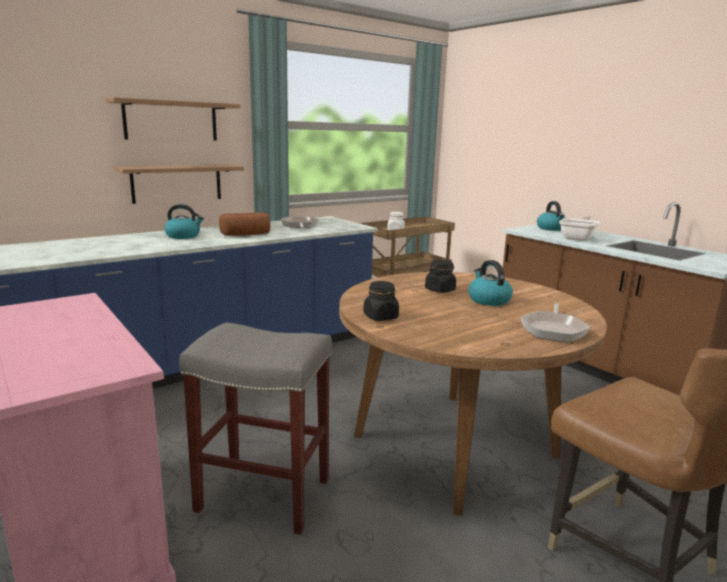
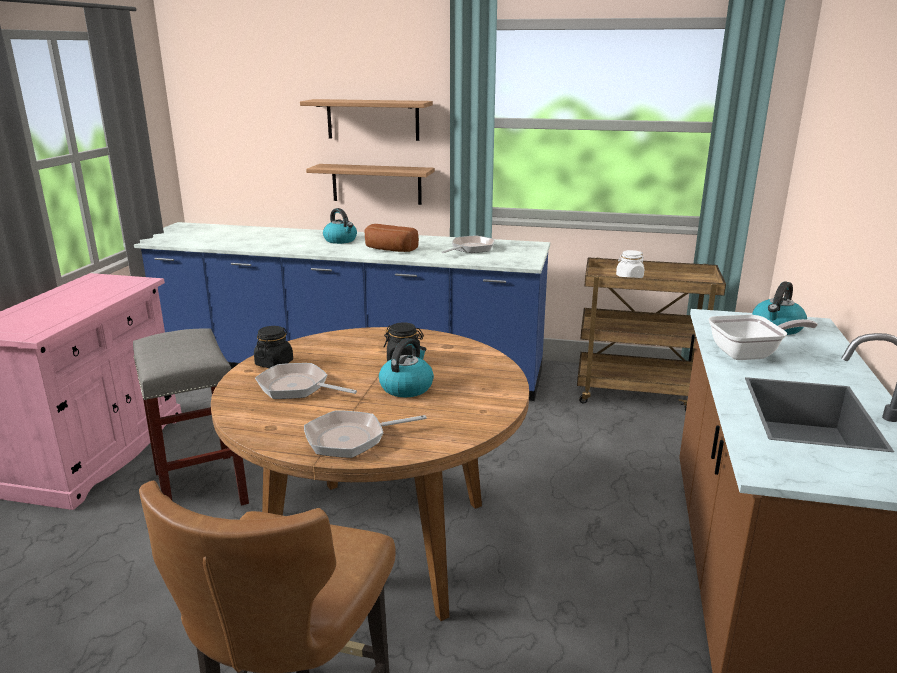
camera: 50 degrees right, 5 degrees up
(442, 322) = (297, 387): none -> frying pan

